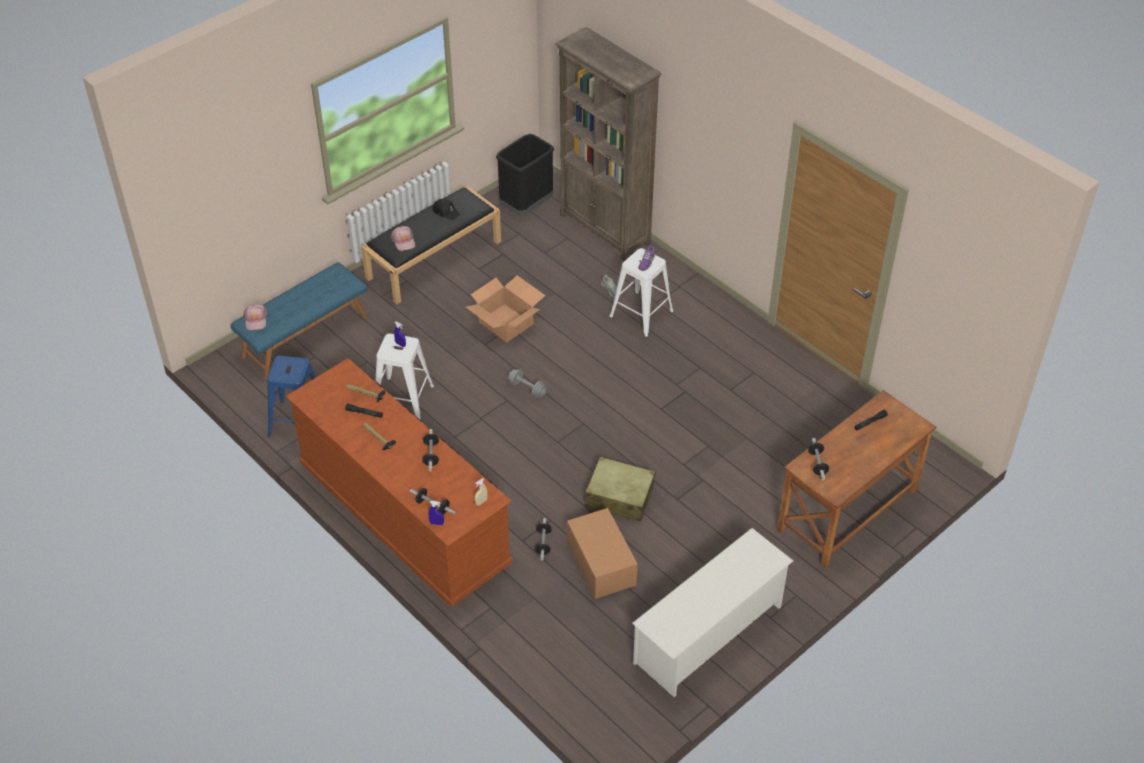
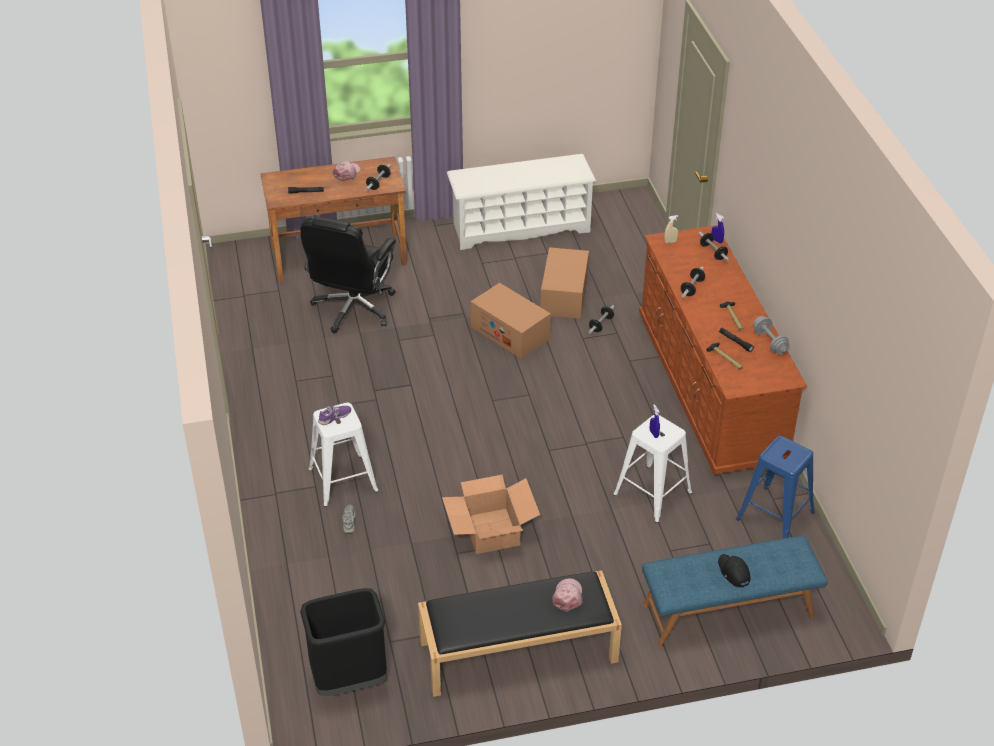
camera: 150 degrees left, 5 degrees down
(256, 319) = (796, 563): pink cap -> pink cap (347, 173)
(446, 211) = (489, 616): black cap -> black cap (733, 572)
(527, 388) = (520, 453): grey dumbbell -> grey dumbbell (769, 342)
(605, 229) = (286, 600): brown bookcase -> none
(619, 496) = (510, 333): beige suitcase -> cardboard box
(776, 459) = (353, 309): none -> black office chair

